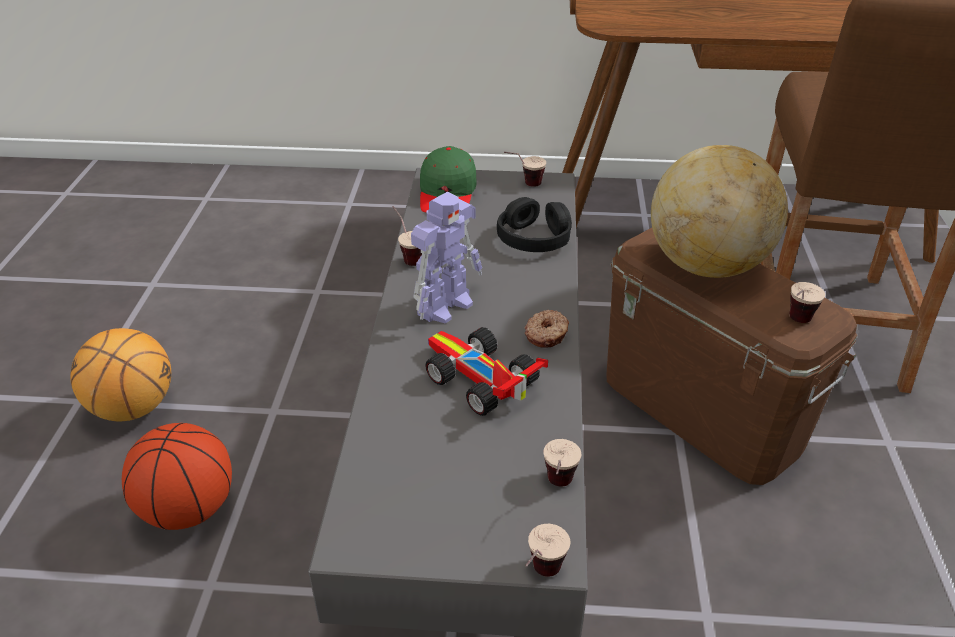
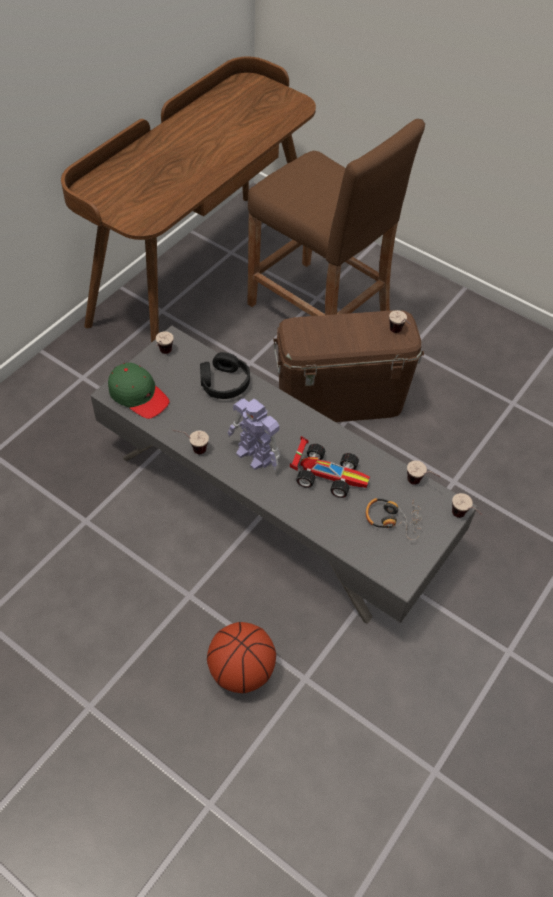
camera: 60 degrees left, 15 degrees up
(133, 408) = (124, 674): basketball -> none
(446, 305) = (255, 455): toy robot -> toy robot turned 150 degrees clockwise
(458, 484) = (392, 519): none -> headphones
(479, 380) = (328, 474): toy car -> toy car turned 150 degrees counterclockwise
(547, 335) = (314, 427): donut -> none
(706, 265) = (332, 333): globe -> none

